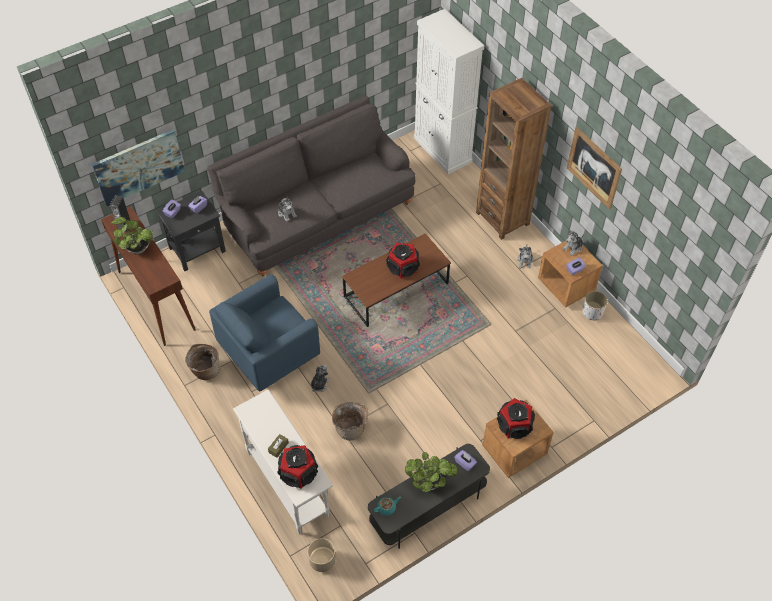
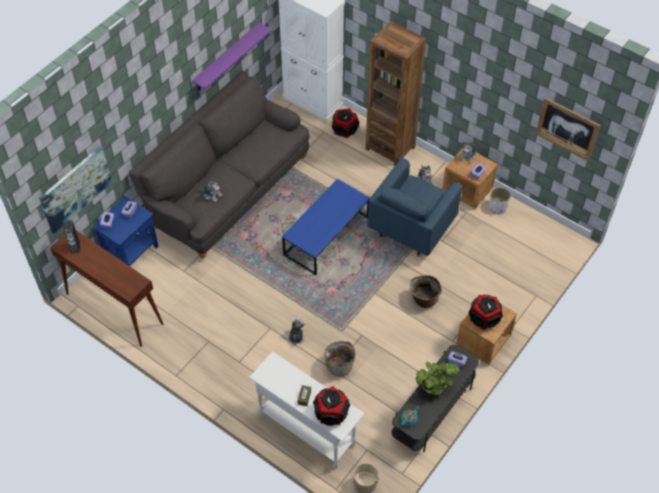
camera: 20 degrees left, 0 degrees up
(137, 248) = (97, 264): potted plant -> none
(197, 249) = (131, 251): black side table -> blue side table
(205, 370) = (188, 356): basket -> basket (423, 299)
(270, 354) = (240, 324): blue armchair -> blue armchair (412, 227)
(346, 76) = (226, 57): none -> purple shelf
(396, 290) = (326, 236): brown coffee table -> blue coffee table
(403, 267) = (332, 213): speaker -> speaker (345, 129)
(594, 168) = (477, 82): picture -> picture (567, 129)

